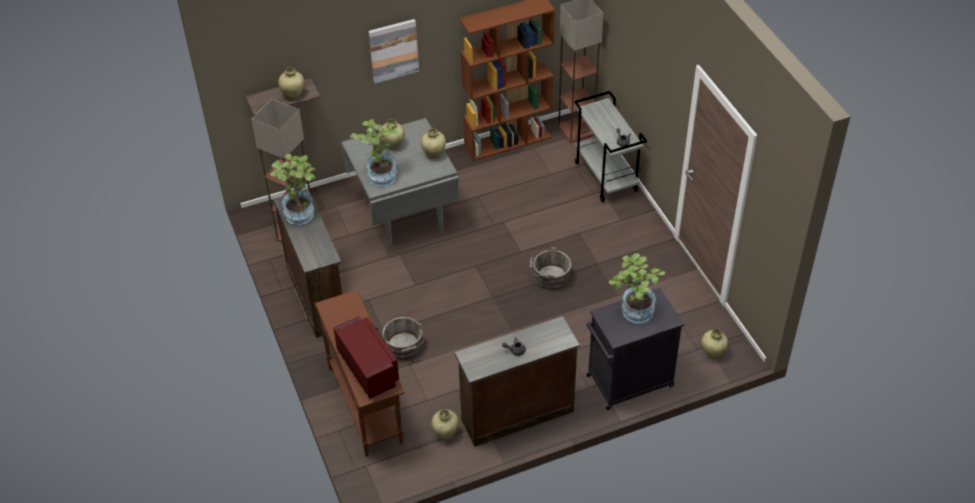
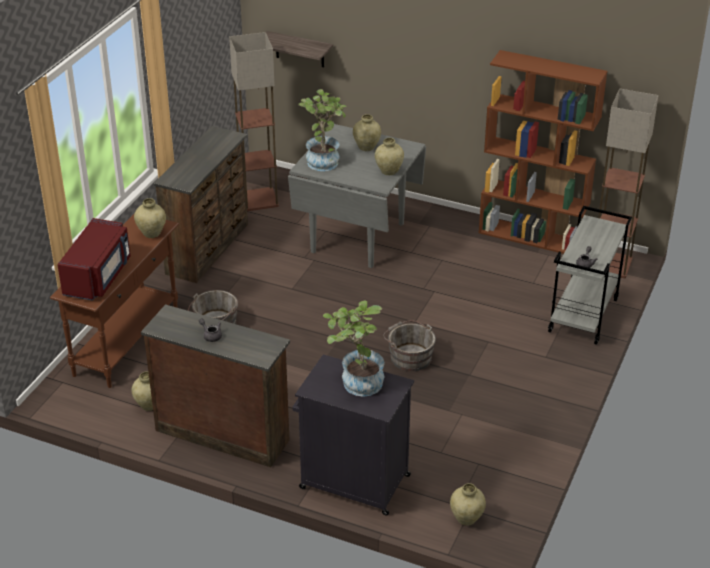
camera: 45 degrees right, 10 degrees down
(293, 95) = (300, 47): beige vase -> beige vase (151, 233)
(300, 211) = (216, 144): potted plant -> none
(393, 50) = (423, 55): picture -> none

